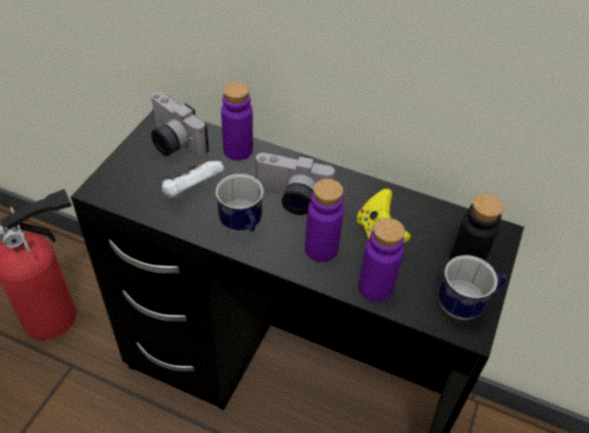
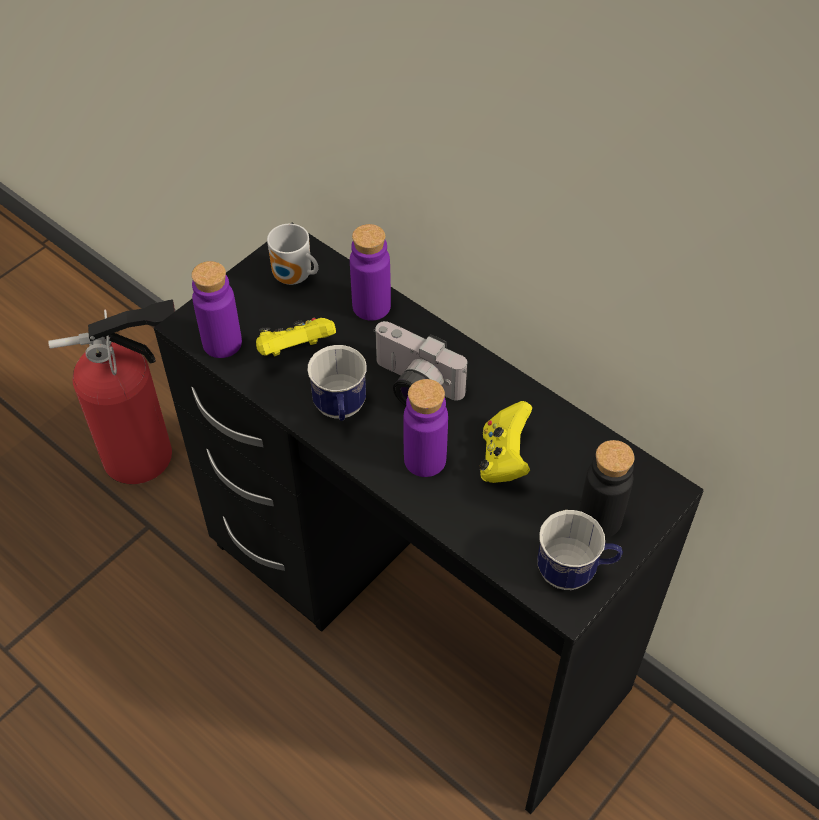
camera: 20 degrees right, 5 degrees up
(172, 142) = (294, 279): camera -> mug
(191, 192) = (295, 351): white game controller -> yellow game controller
(375, 287) = (471, 523): purple bottle -> purple bottle (222, 343)

